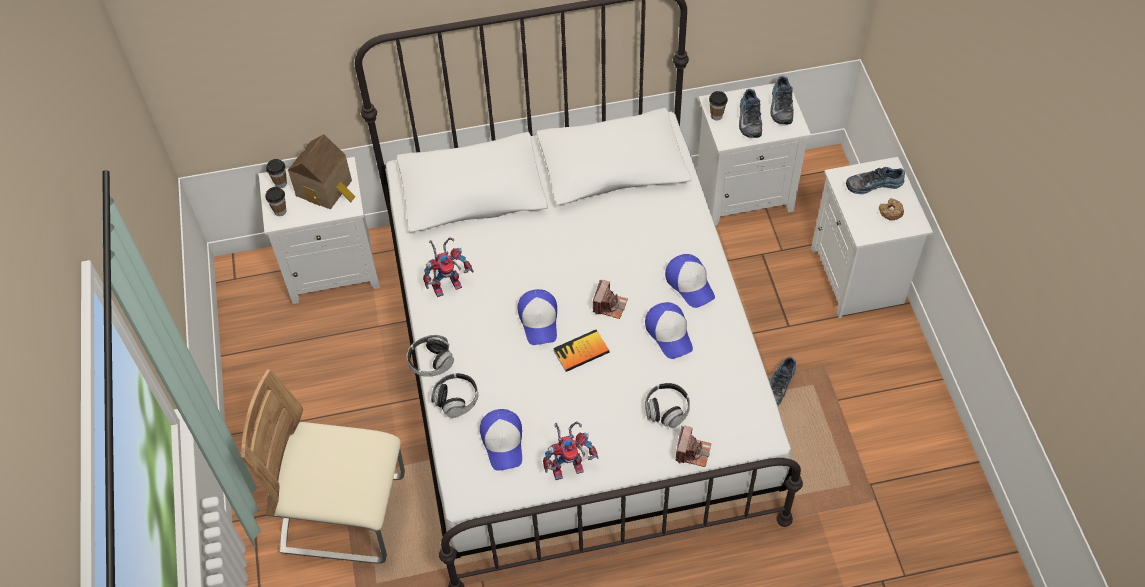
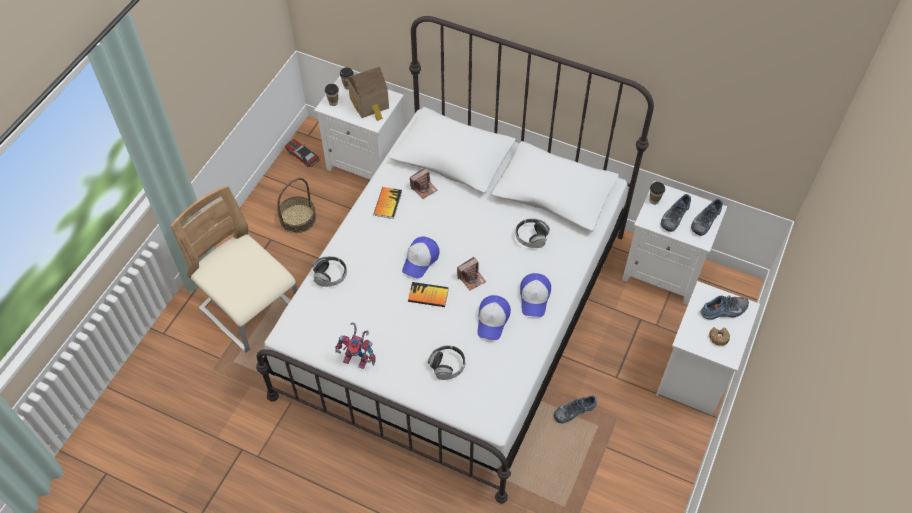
camera: 35 degrees right, 0 degrees up
(249, 305) = (302, 155): none -> toy car
(307, 378) = (297, 218): none -> basket
(431, 362) = (336, 244): headphones -> headphones (531, 237)
(448, 283) = (388, 203): toy robot -> book
(503, 442) = (334, 319): cap -> none
(692, 452) = (438, 402): camera -> camera (423, 188)
(873, 183) = (724, 311): shoe -> shoe turned 135 degrees clockwise

